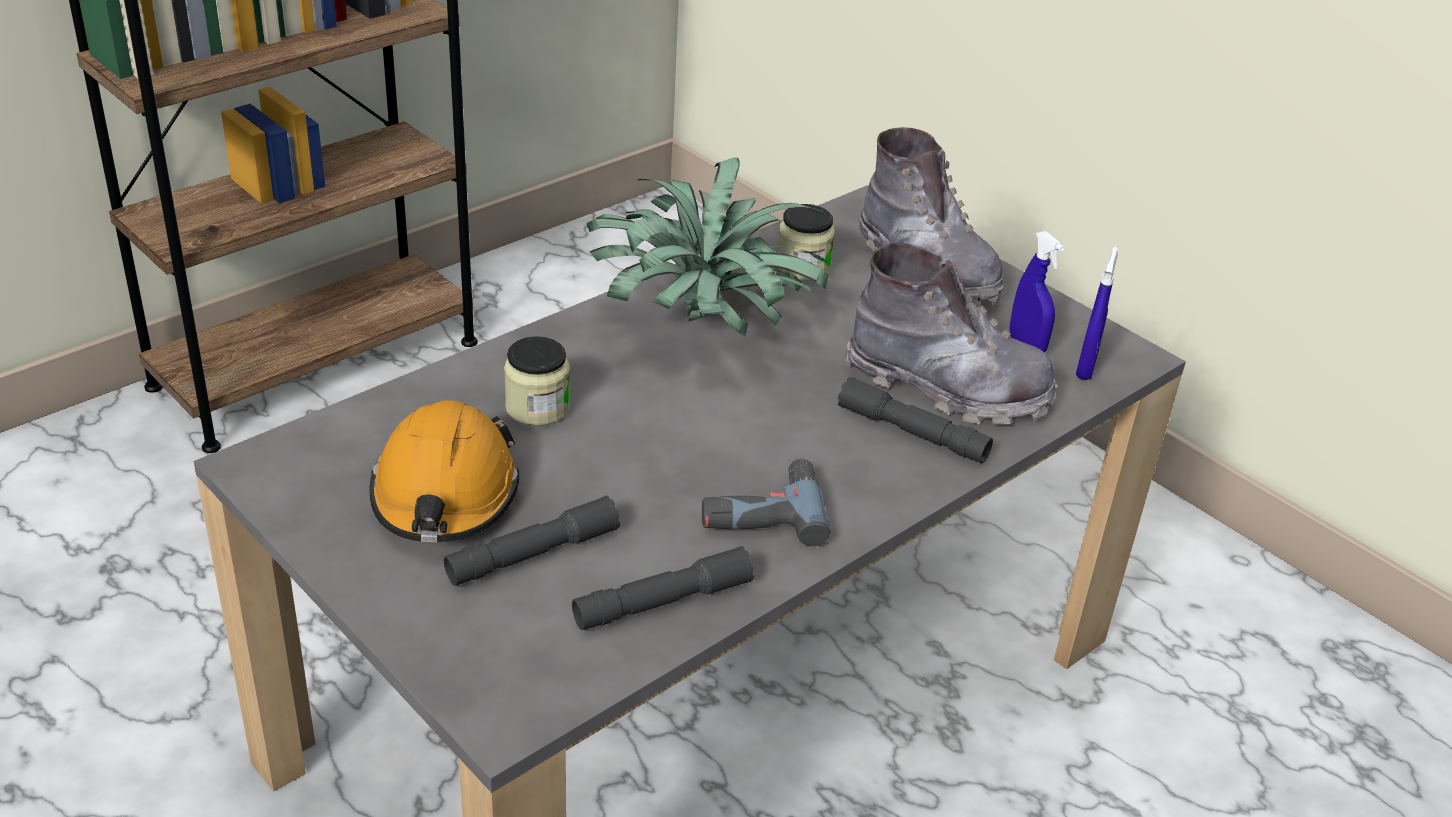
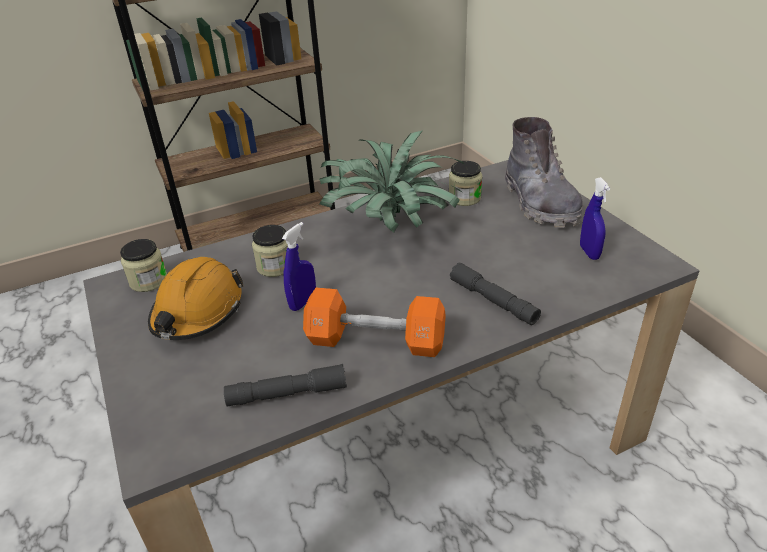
camera: 20 degrees right, 0 degrees up
(322, 451) = (149, 281): none -> jar
(533, 554) = (227, 353): grey flashlight -> none
(761, 510) = (376, 341): power drill -> orange dumbbell
(947, 387) = (527, 274): grey boot -> none
(1085, 368) = (625, 269): blue spray bottle -> blue spray bottle (303, 302)

